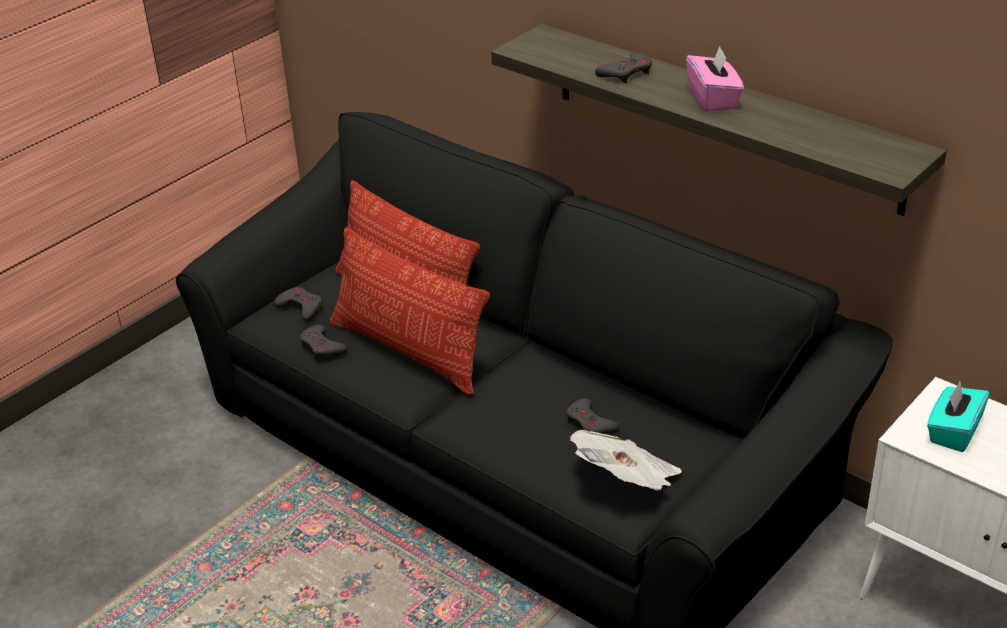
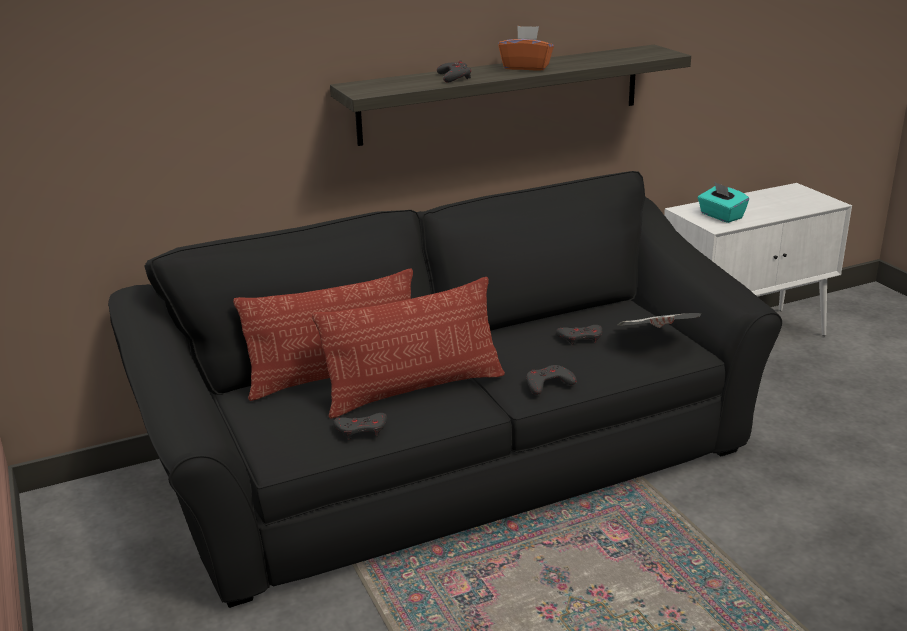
camera: 65 degrees left, 10 degrees down
(300, 307) = (285, 429): grey game controller -> grey game controller (548, 384)
(713, 99) = (526, 67): pink tissue box -> orange tissue box

